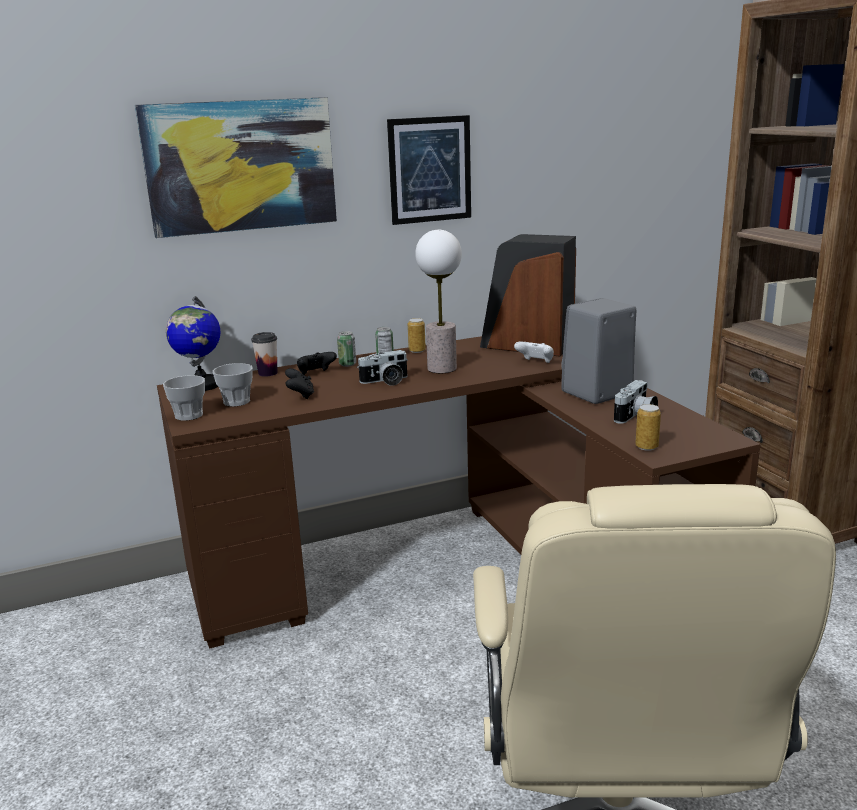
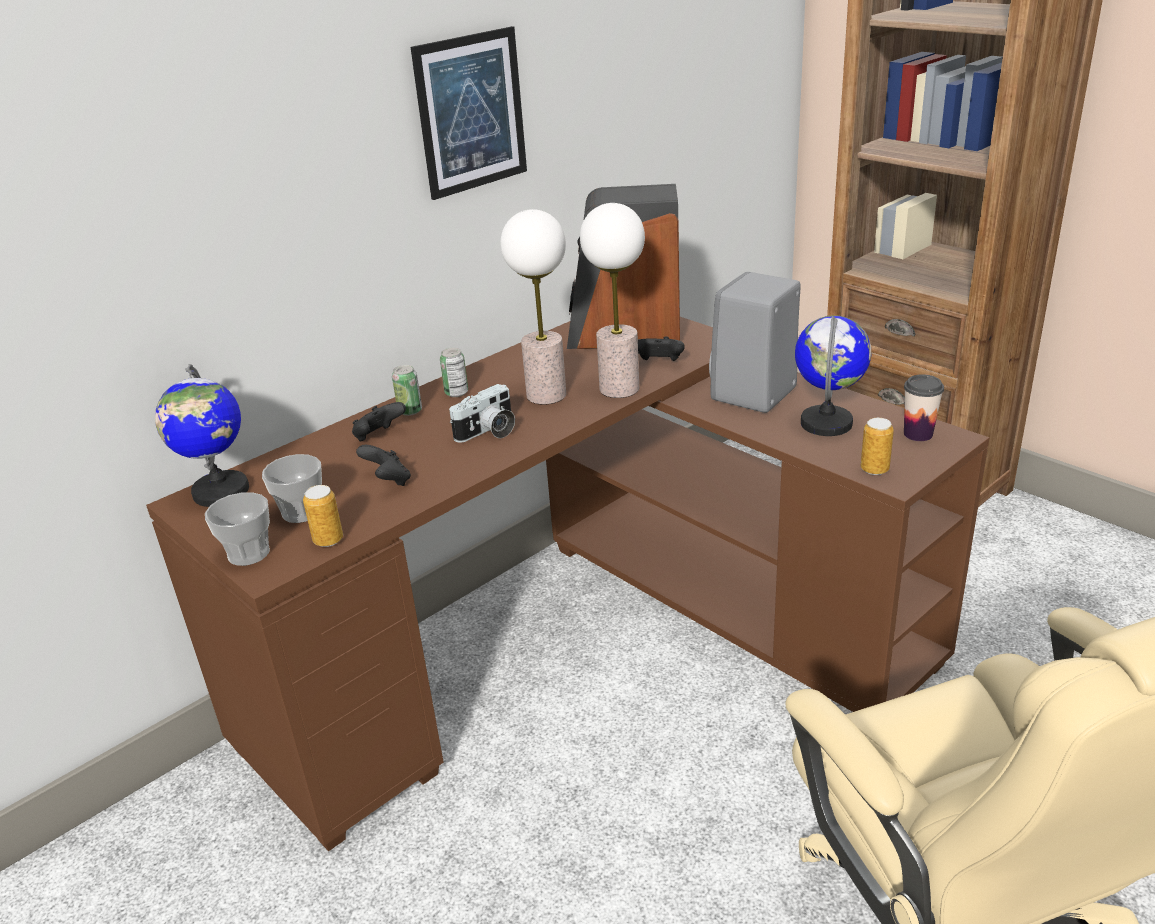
camera: 20 degrees left, 10 degrees up
(240, 166) = (218, 150): picture -> none
(268, 373) = (305, 449): cup -> cup (918, 434)
(417, 351) = (487, 369): can -> can (328, 540)
(494, 372) = (618, 389): none -> table lamp
(535, 363) = (659, 363): white game controller -> black game controller
(636, 416) = (827, 423): camera -> globe

